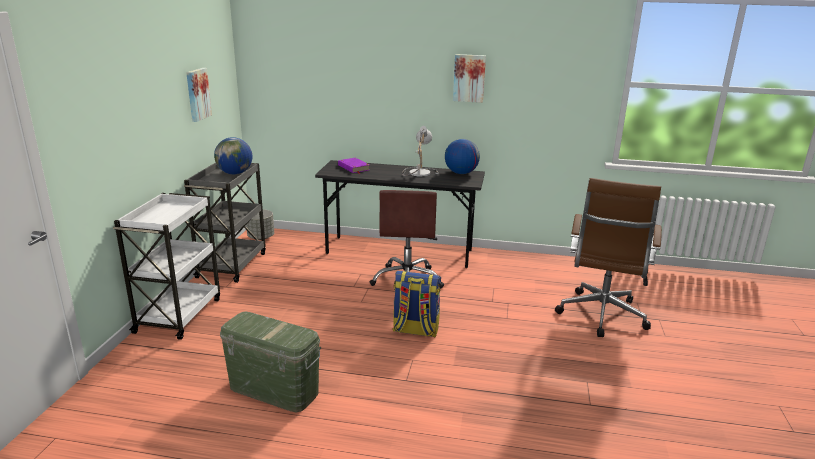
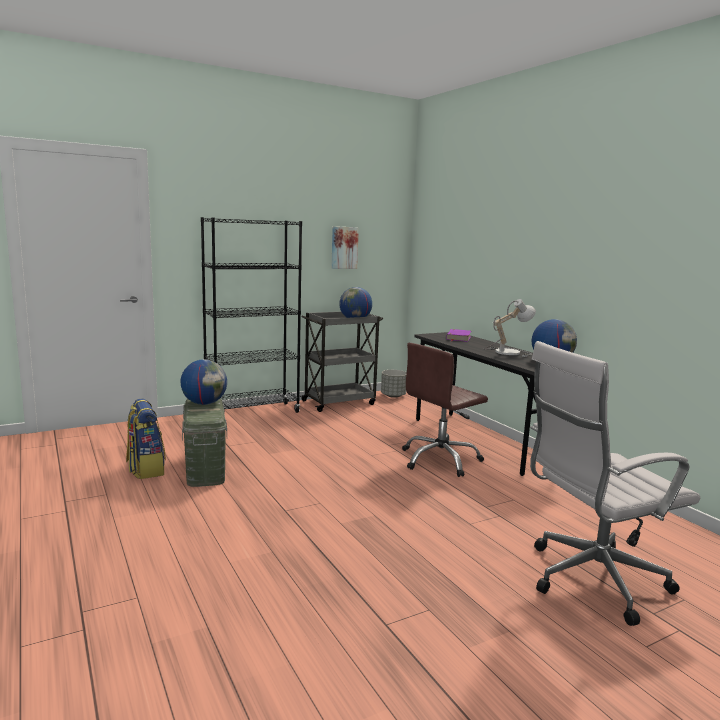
camera: 50 degrees right, 10 degrees down
(179, 314) = (252, 413): white cart -> black bookcase
(257, 324) = (204, 403): none -> globe
(415, 330) = (367, 489): backpack -> backpack (145, 469)
(469, 78) = (581, 248): picture -> none
(601, 316) = (590, 580): brown office chair -> white office chair

